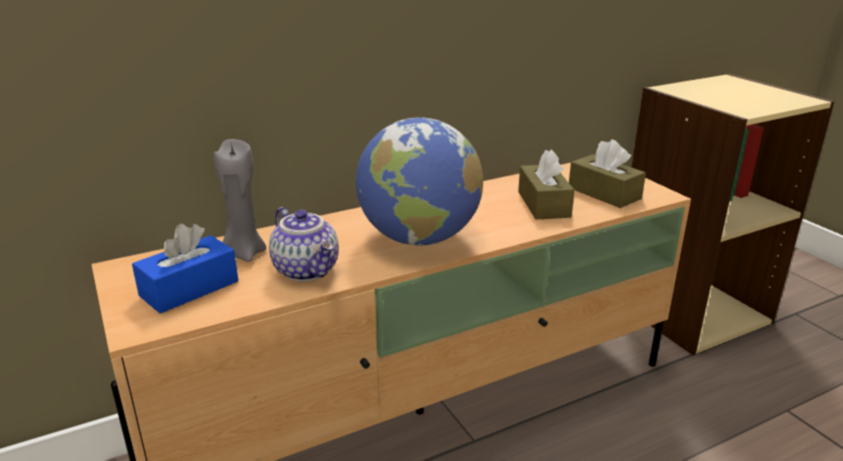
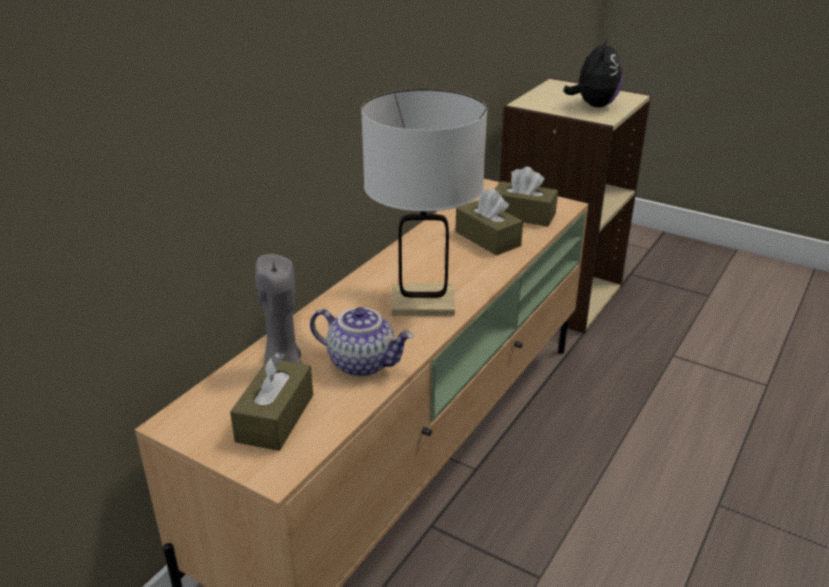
camera: 30 degrees left, 5 degrees up
(189, 288) = (275, 418): blue tissue box -> brown tissue box
(419, 238) = (423, 302): globe -> white table lamp
(746, 100) = (593, 105): none -> plush toy

